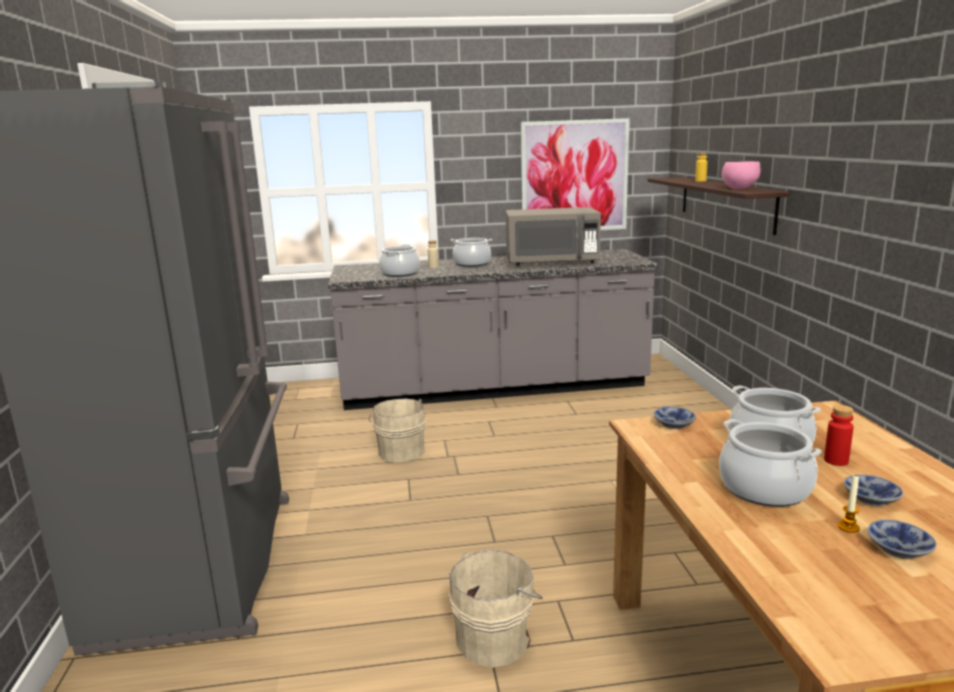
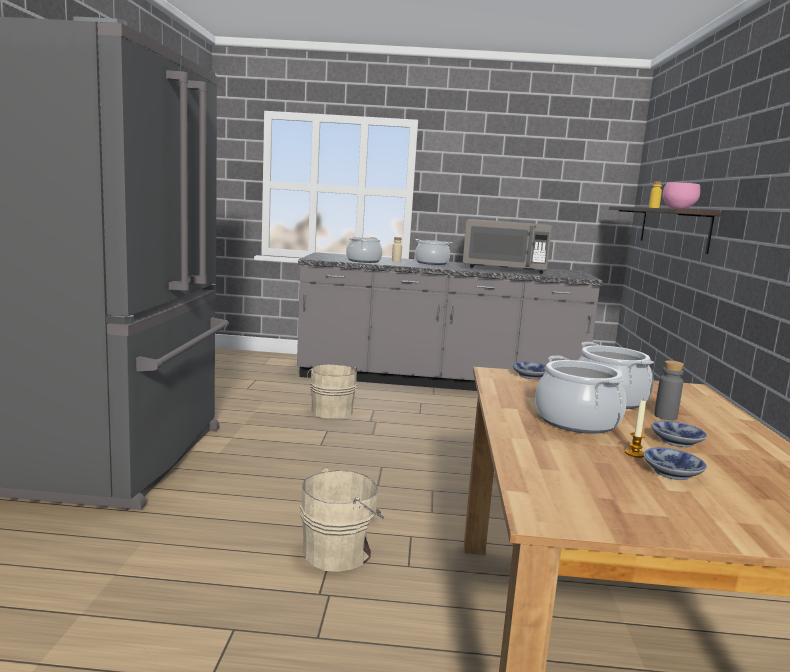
camera: 10 degrees right, 5 degrees down
(574, 176) = (542, 200): picture -> none
(836, 461) = (665, 416): red bottle -> grey bottle

